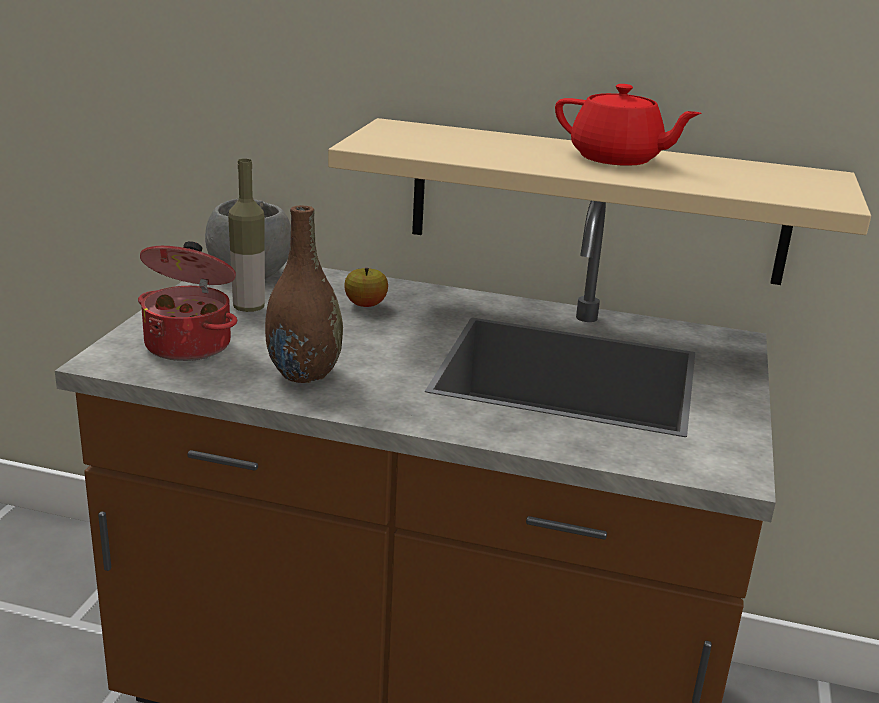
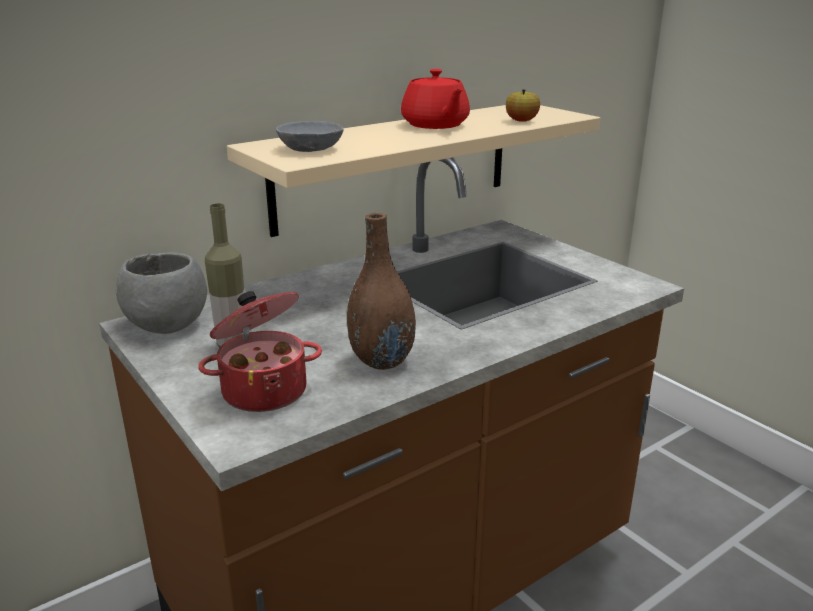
camera: 50 degrees left, 0 degrees up
(365, 305) = (299, 303): apple -> apple (521, 121)
(419, 140) = (313, 148): none -> grey bowl
(617, 159) = (435, 125): red teapot -> red teapot turned 90 degrees clockwise

